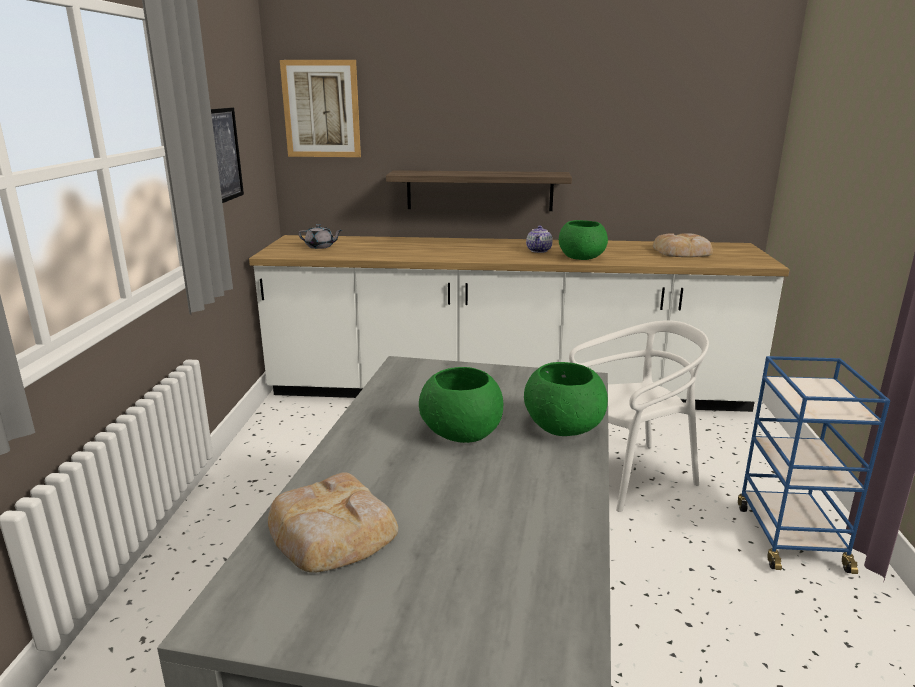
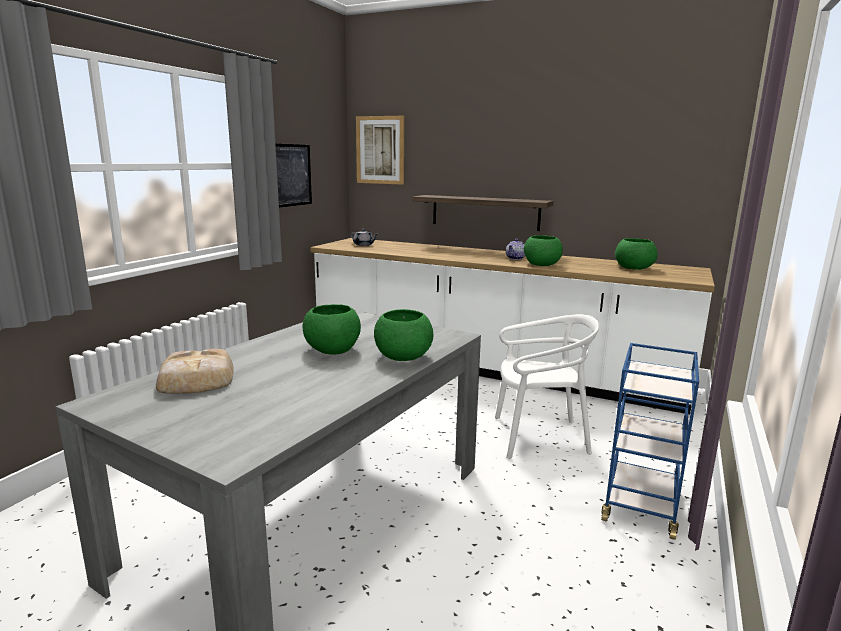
camera: 20 degrees right, 5 degrees down
(683, 252) = (634, 268): bread -> green bowl

